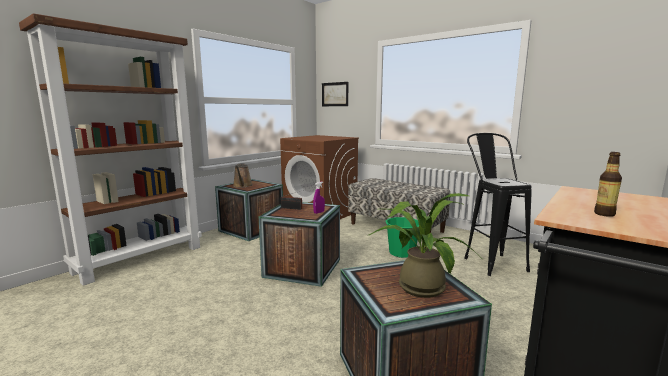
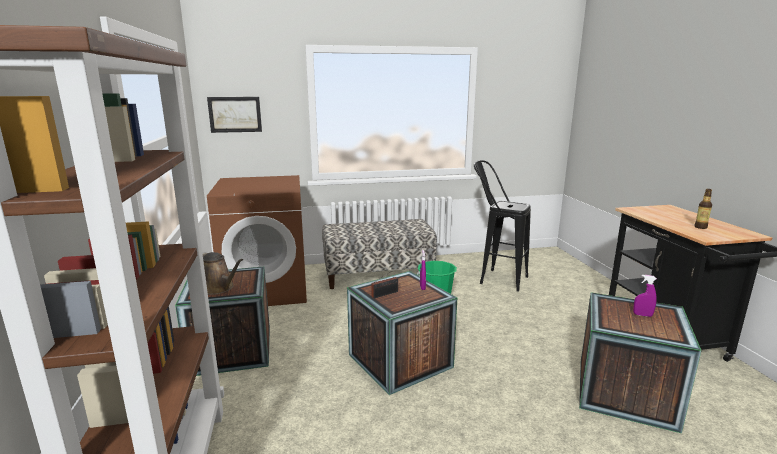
camera: 50 degrees left, 5 degrees up
(417, 285) = (642, 315): potted plant -> purple spray bottle

